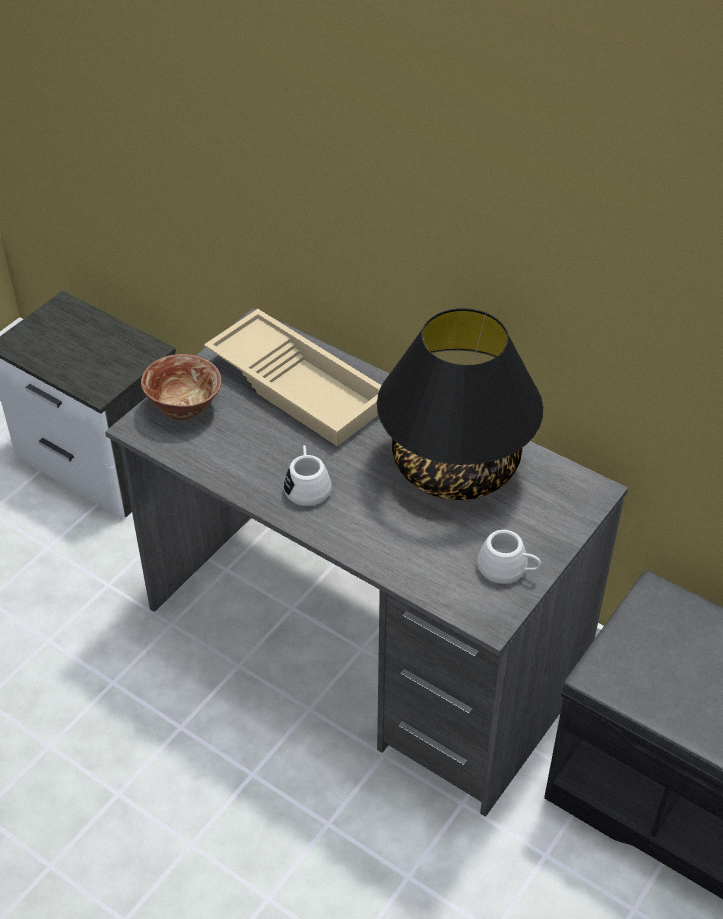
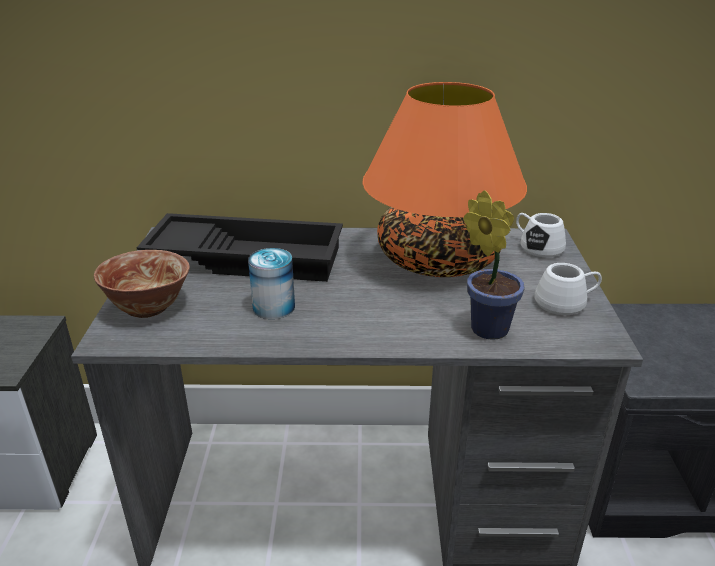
camera: 35 degrees left, 15 degrees down
(272, 453) = (274, 307): none -> can
(300, 385) = (248, 256): beige tray -> black tray
(307, 486) = (333, 316): white mug -> white mug (536, 246)
(412, 557) = (485, 326): none -> potted plant
(456, 467) = (439, 259): black table lamp -> orange table lamp

